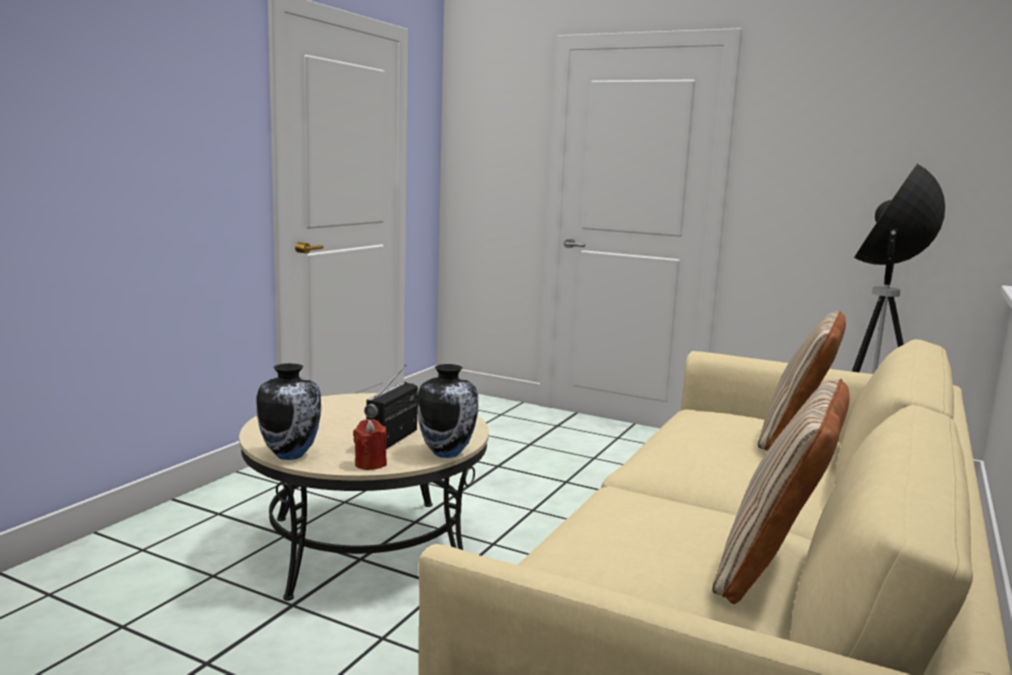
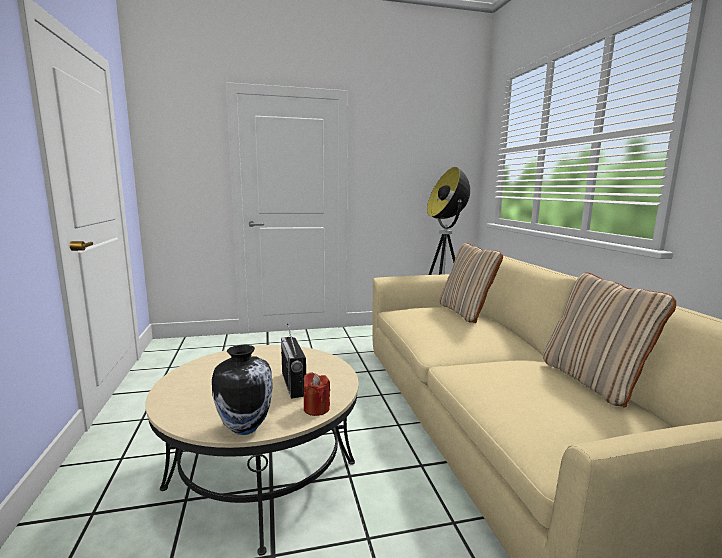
camera: 40 degrees left, 0 degrees up
(447, 453) = (345, 380): vase -> none

